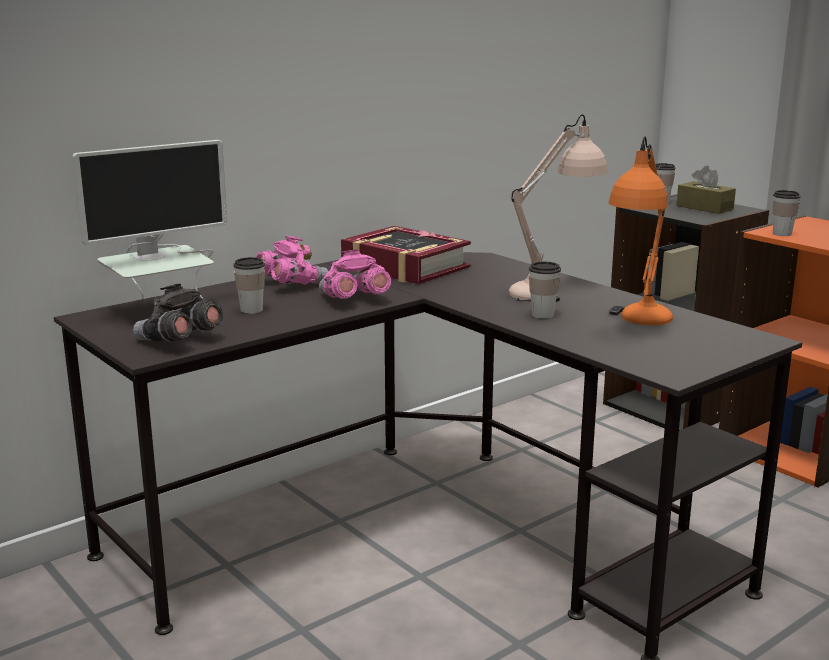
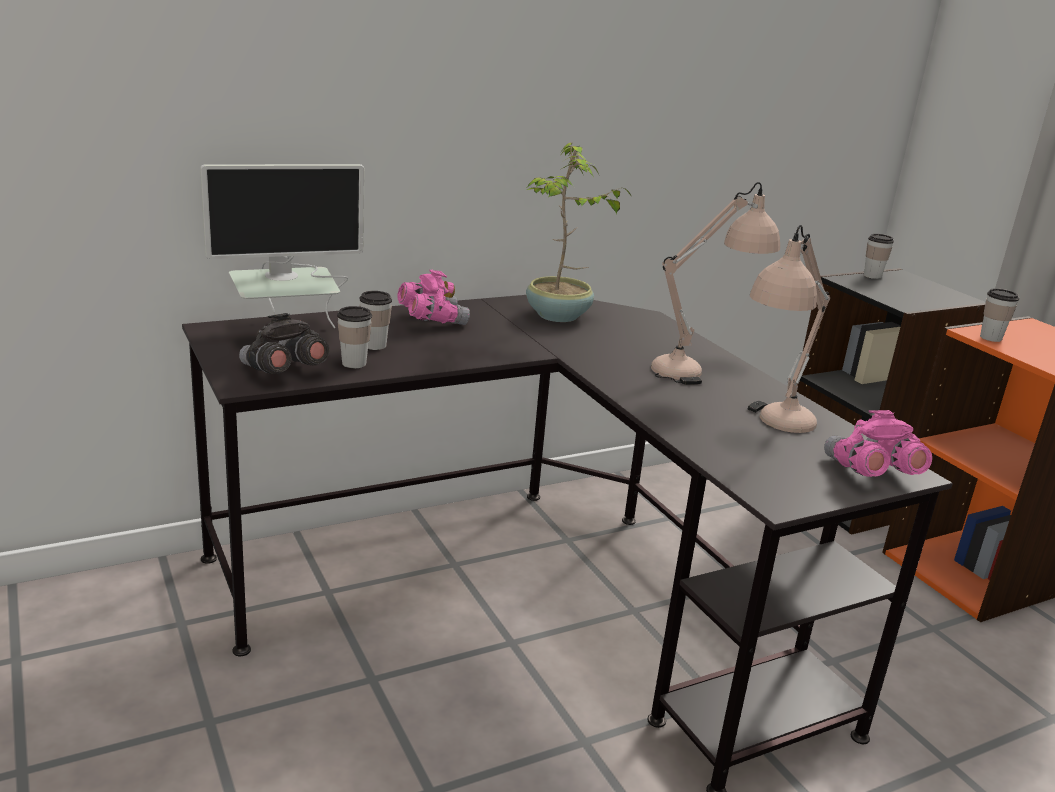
camera: 10 degrees right, 5 degrees up
(353, 300) = (483, 349): pink binoculars -> pink binoculars (870, 473)
(404, 267) = (558, 316): book -> potted plant
(542, 315) = (673, 399): cup -> cup (354, 363)
(636, 324) = (771, 428): orange table lamp -> beige table lamp
(704, 208) = (917, 291): brown tissue box -> none

